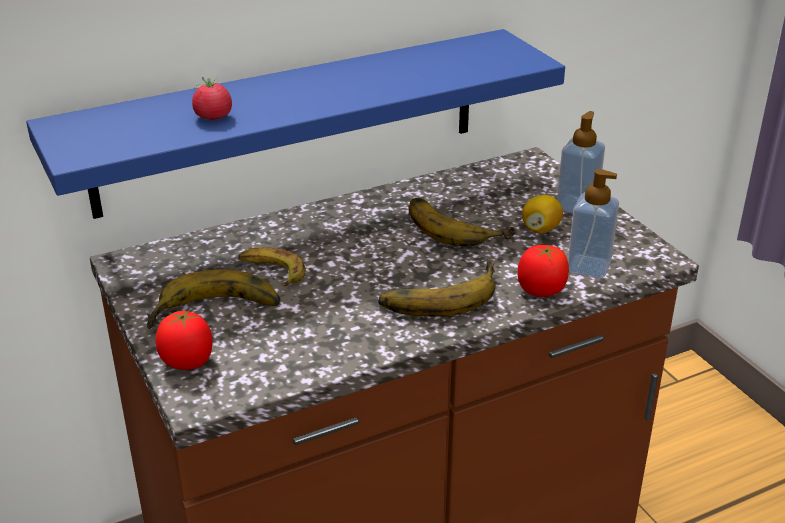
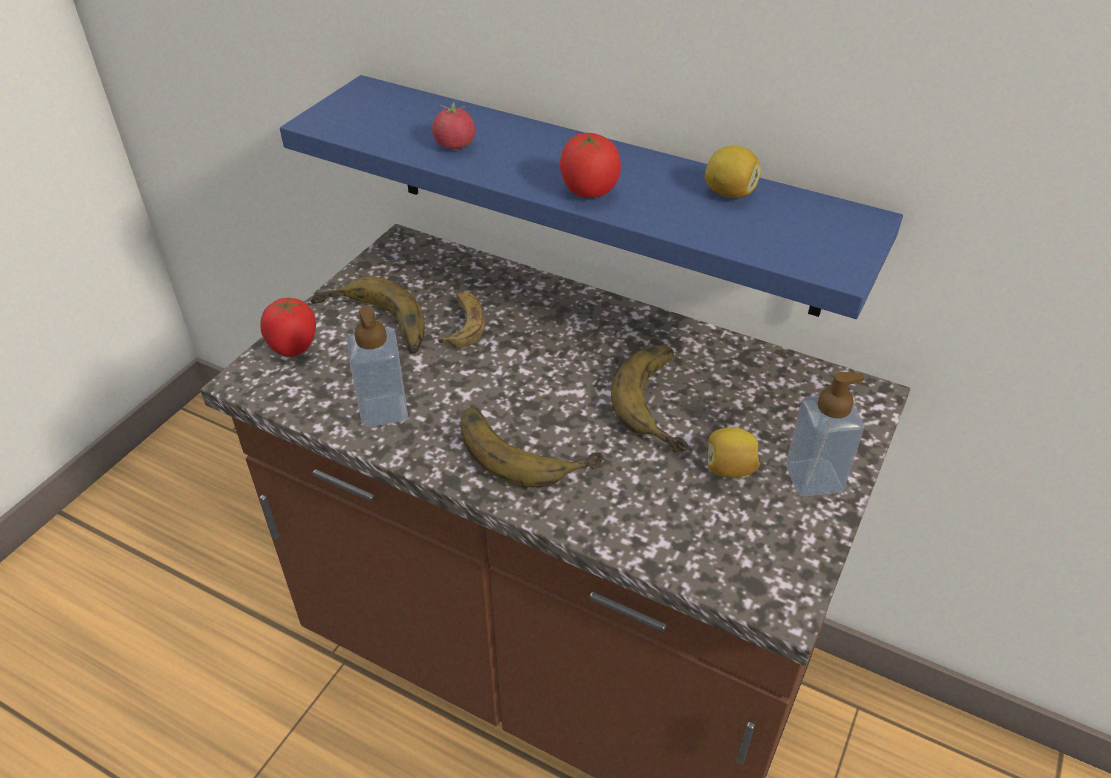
camera: 55 degrees right, 10 degrees up
(417, 59) = (729, 193): none -> lemon
(541, 291) = (604, 523): tomato -> tomato (588, 191)
(588, 267) = (692, 544): soap dispenser -> soap dispenser (383, 410)

